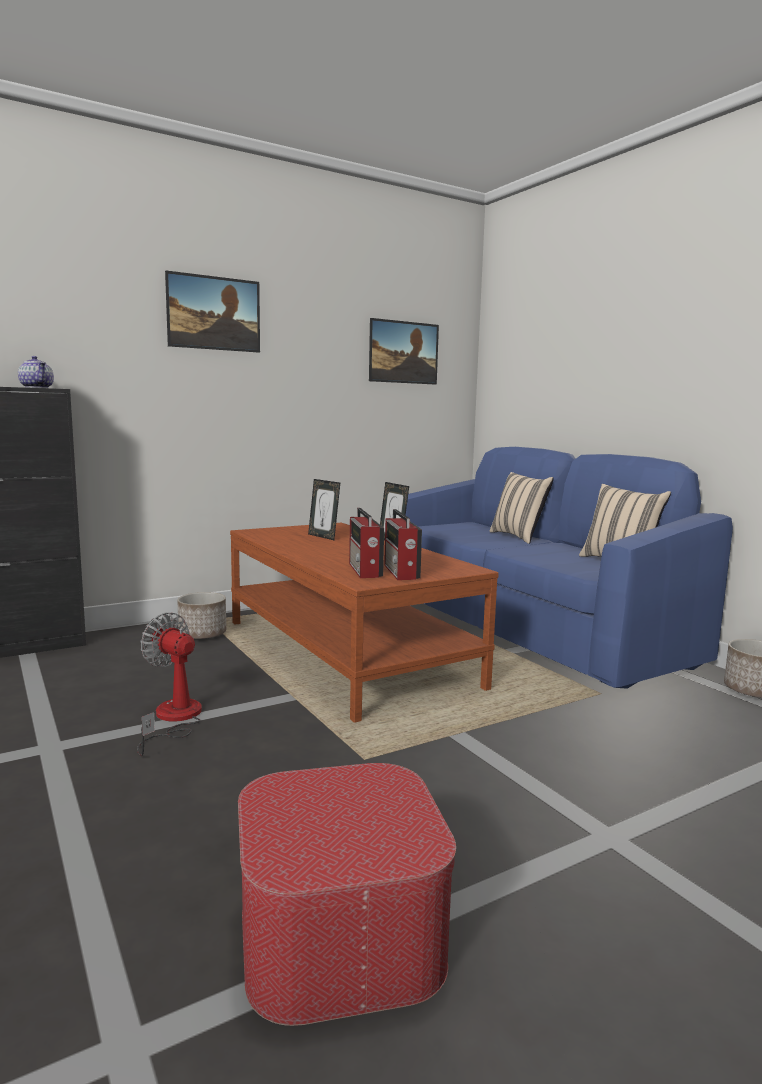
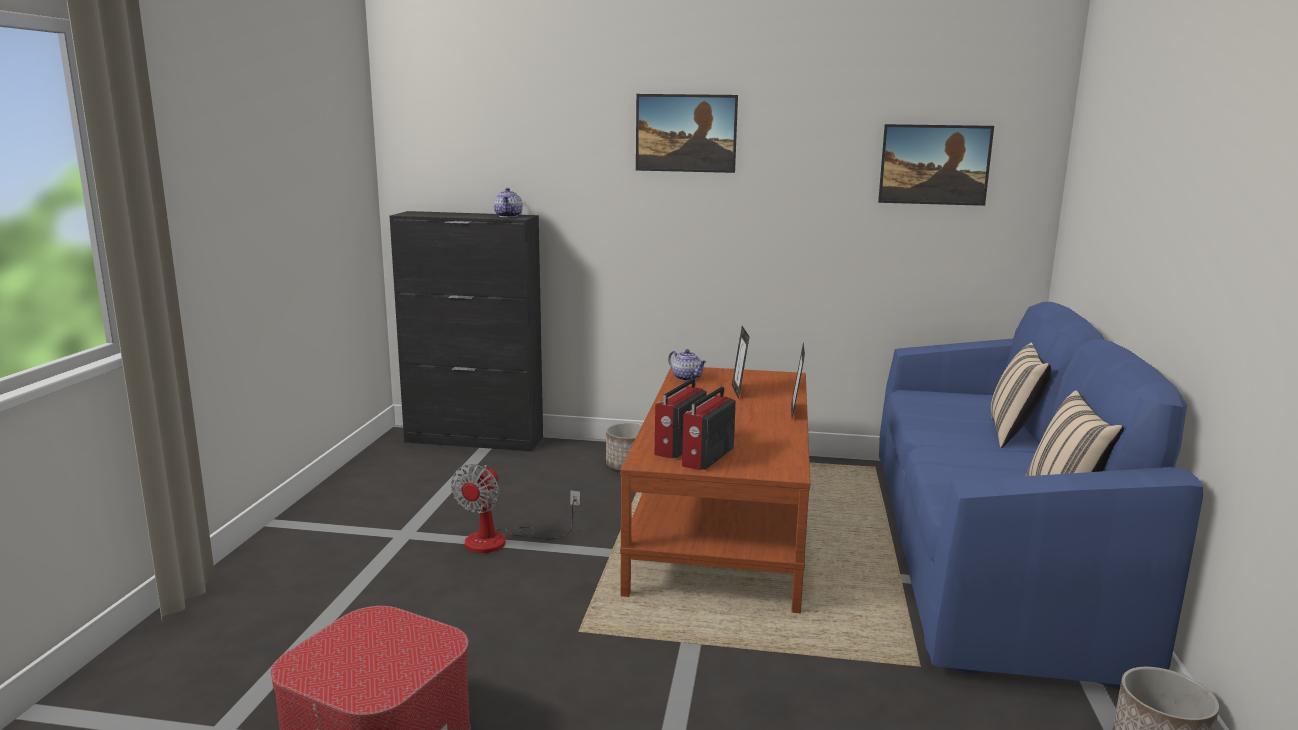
camera: 40 degrees right, 5 degrees up
(173, 719) = (501, 541): fan -> fan turned 150 degrees counterclockwise
(264, 535) = (687, 378): none -> teapot

